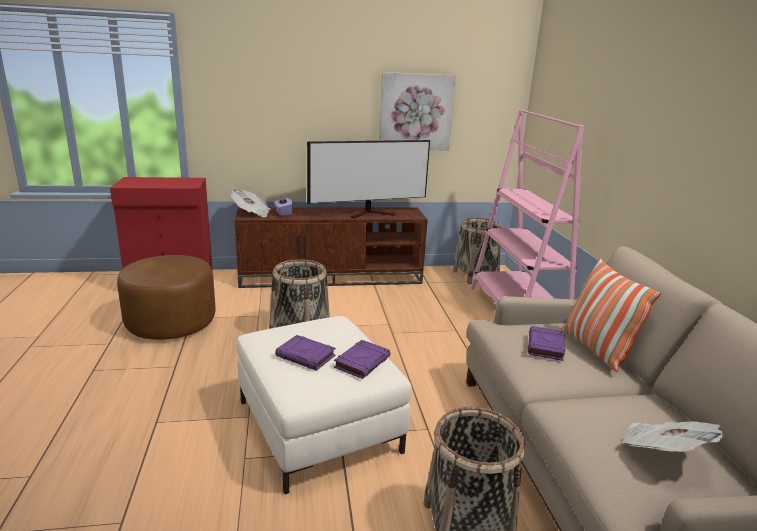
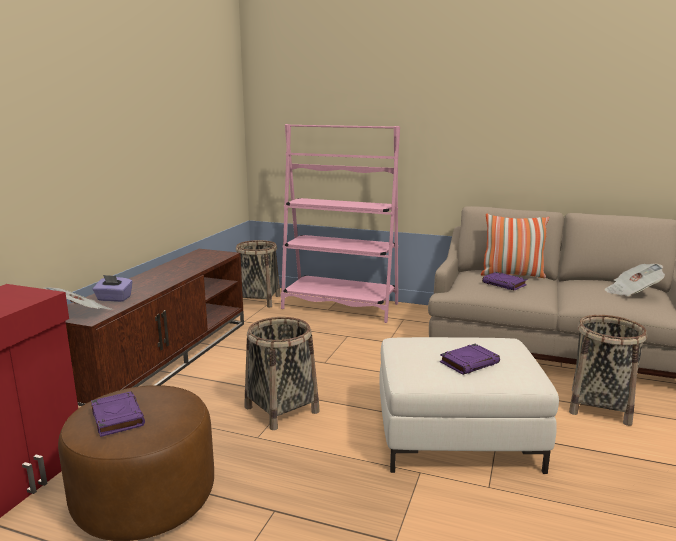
camera: 60 degrees left, 5 degrees down
(362, 362) = (490, 344): purple book -> purple book (117, 417)
(371, 214) = (189, 265): television -> none
(415, 112) = (180, 141): picture -> none

